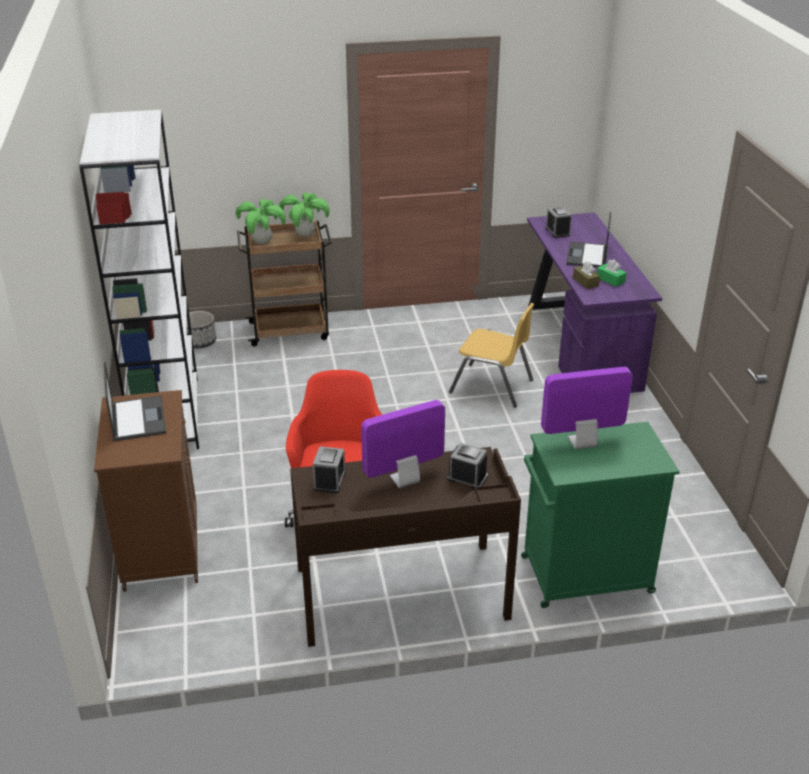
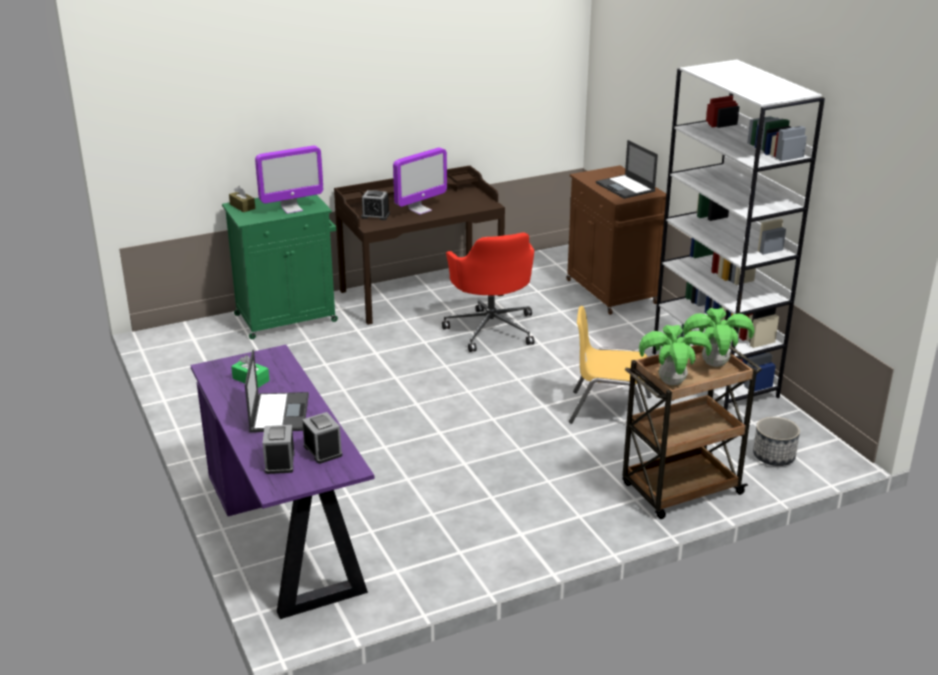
camera: 165 degrees right, 5 degrees down
(329, 481) = (472, 204): alarm clock -> alarm clock (280, 462)
(492, 386) = (393, 454): yellow chair -> yellow chair (610, 410)
(585, 282) = (283, 372): brown tissue box -> brown tissue box (242, 206)

